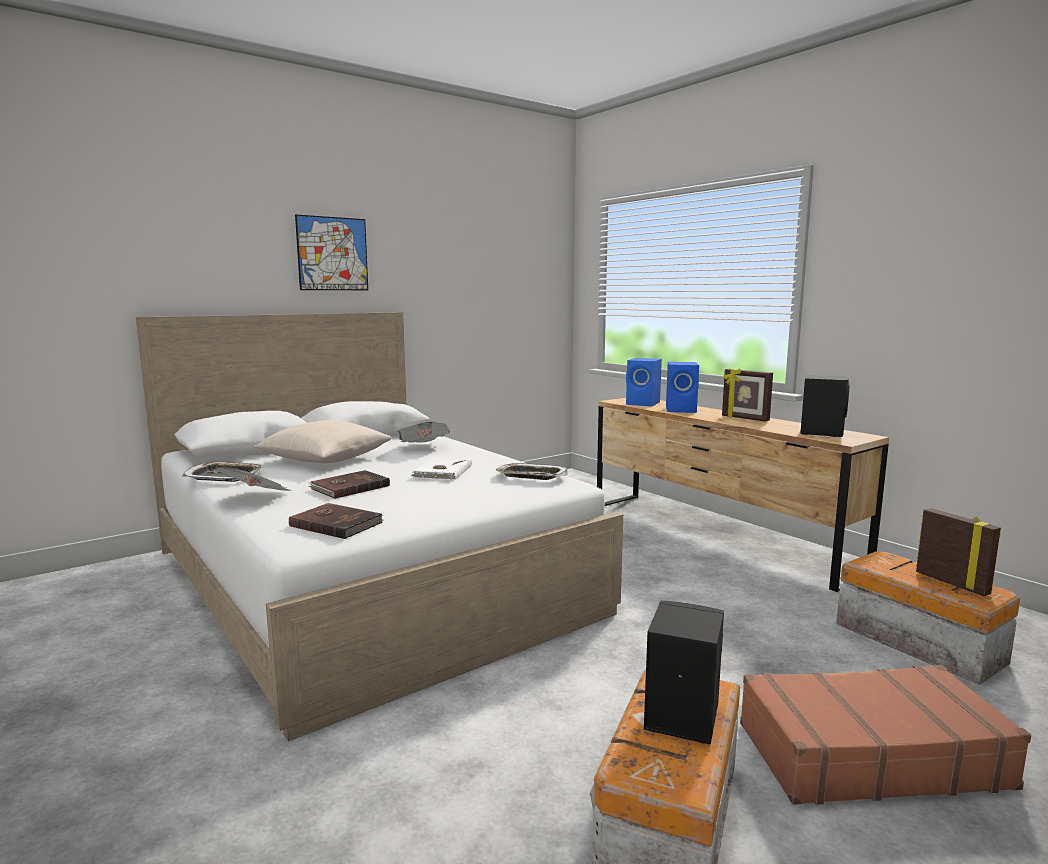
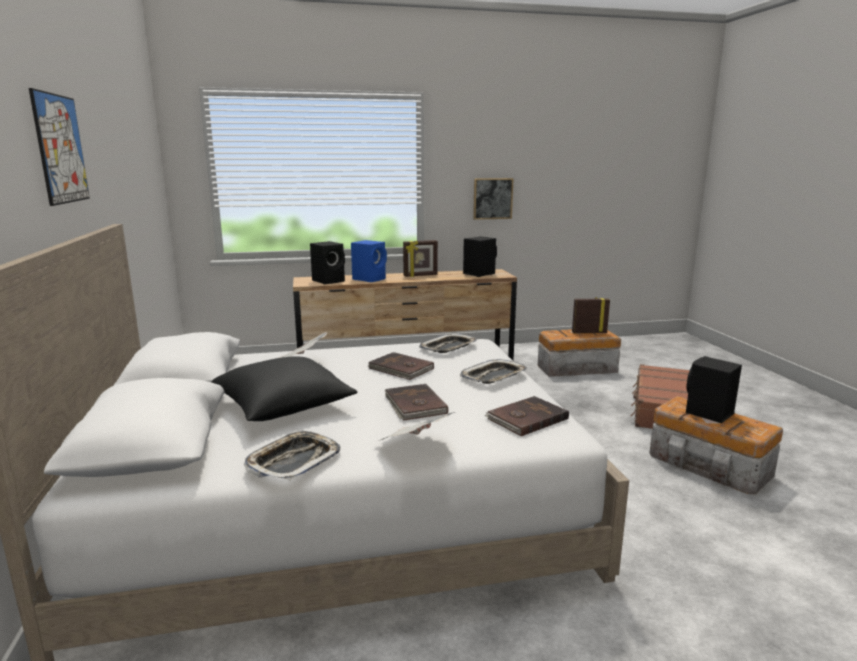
camera: 65 degrees left, 5 degrees up
(325, 459) = (283, 406): beige pillow -> black pillow
(442, 472) = (401, 369): white book -> brown book
(452, 501) = (494, 377): none -> tray
(644, 403) = (329, 281): blue speaker -> black speaker
(908, 320) = (492, 198): none -> picture

